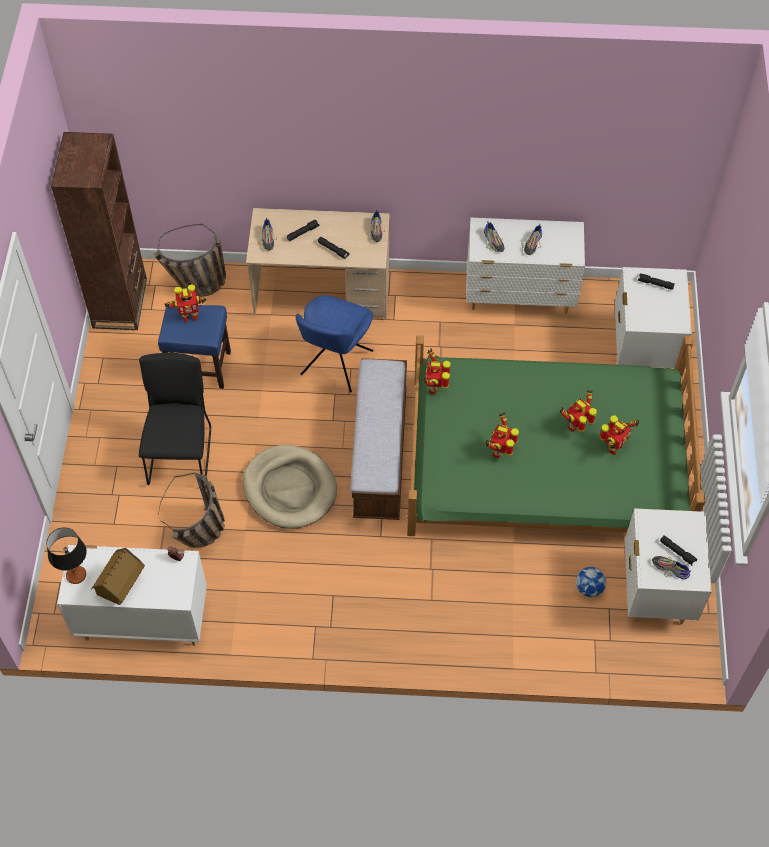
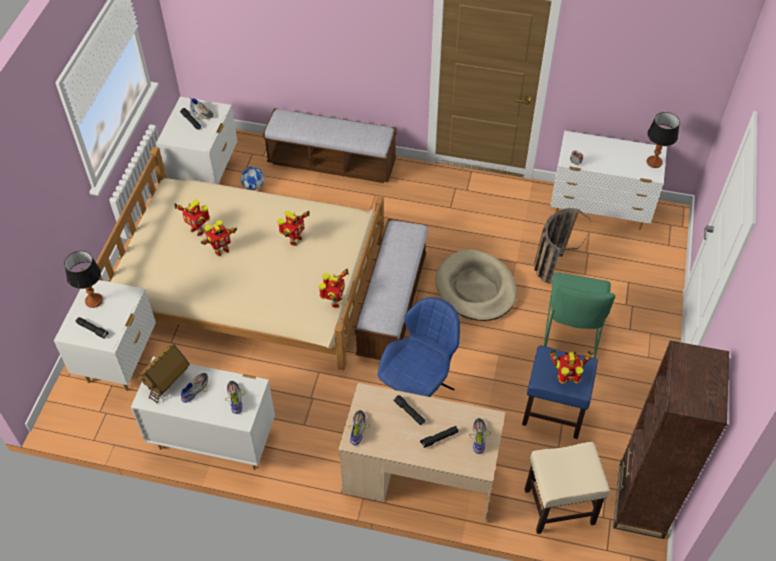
camera: 170 degrees left, 5 degrees down
(121, 585) = (618, 151): toy house -> toy house (166, 381)
(181, 452) = (571, 332): black chair -> green chair
(195, 288) = (558, 507): basket -> beige stool
(500, 642) = (332, 163): none -> bench
(544, 460) = (251, 280): green bed -> beige bed
(613, 447) = (197, 230): toy robot -> toy robot turned 105 degrees counterclockwise
(670, 311) = (94, 300): none -> table lamp

